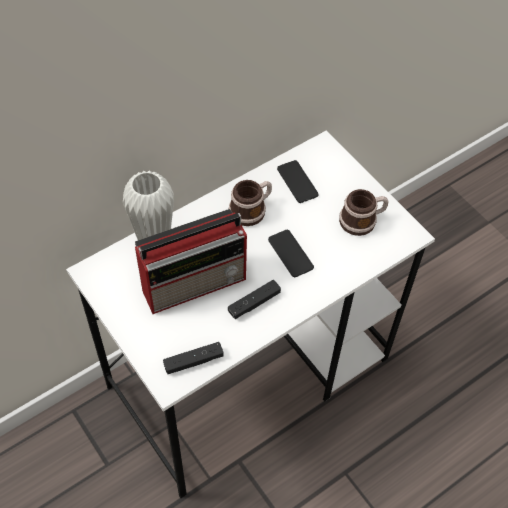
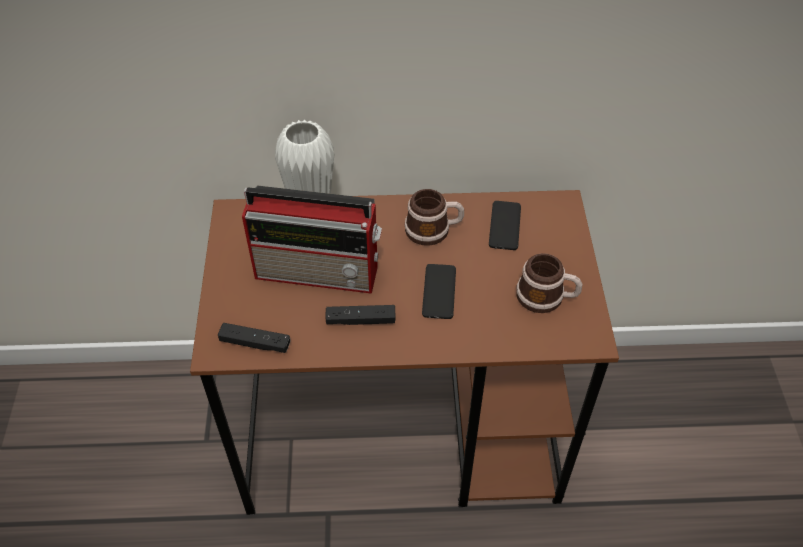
camera: 35 degrees right, 5 degrees down
(251, 371) = (404, 432): white desk -> brown desk

